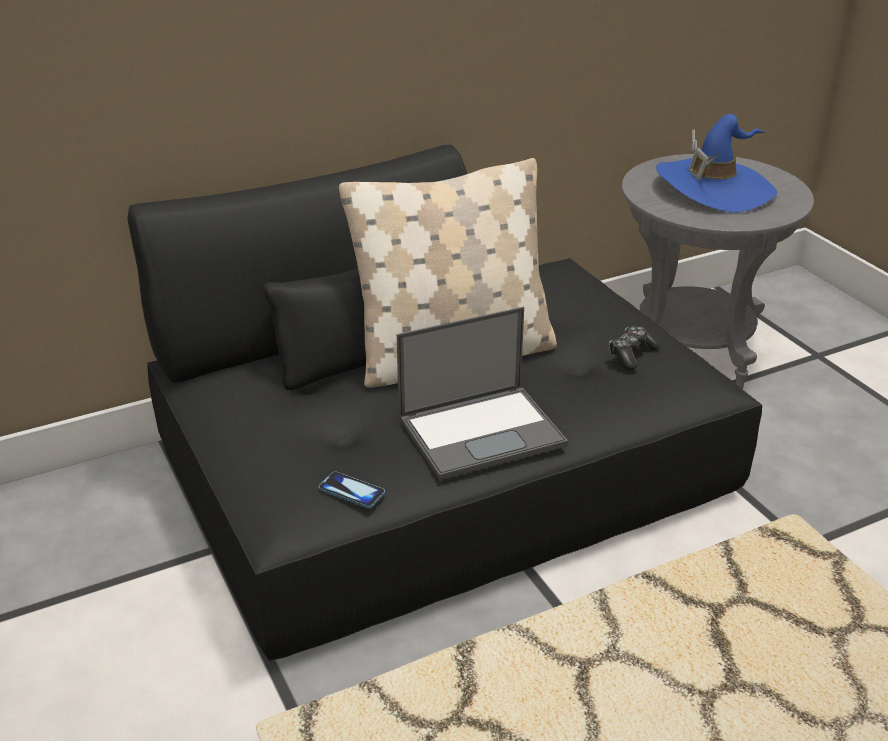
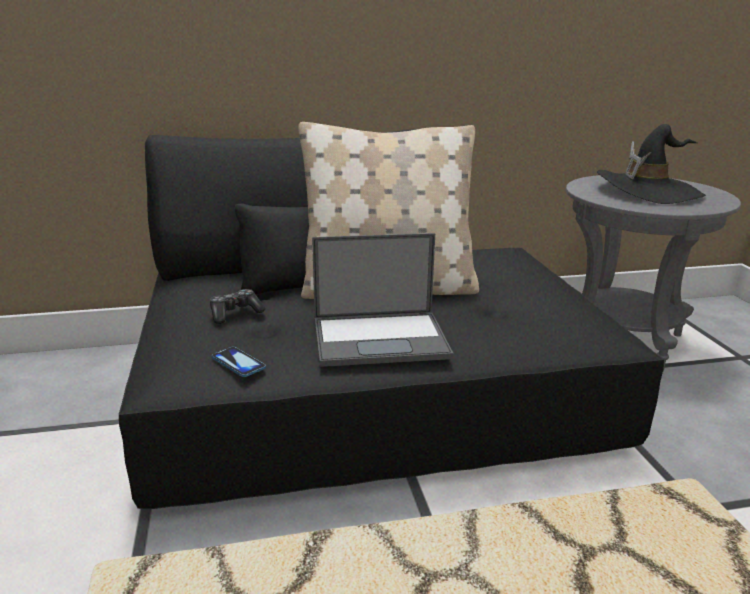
camera: 15 degrees right, 10 degrees down
(631, 354) = (545, 305): game controller -> game controller (235, 313)
(714, 188) = (648, 191): blue hat -> black hat

